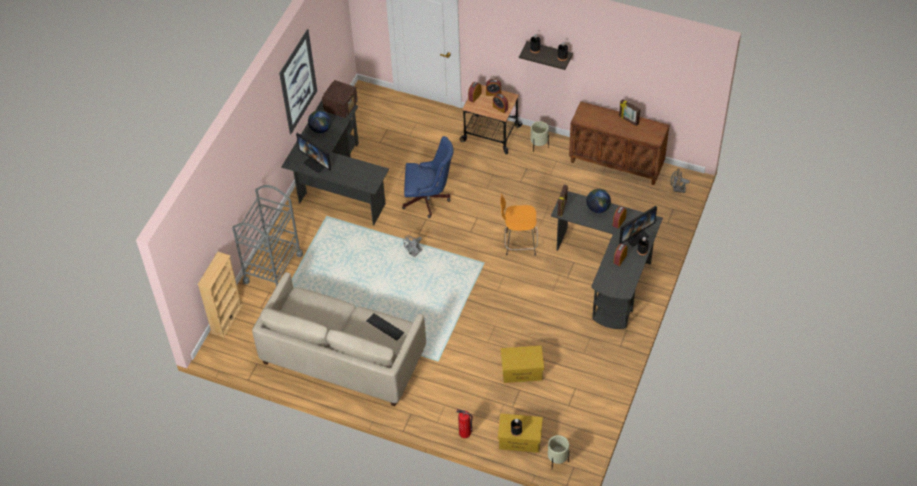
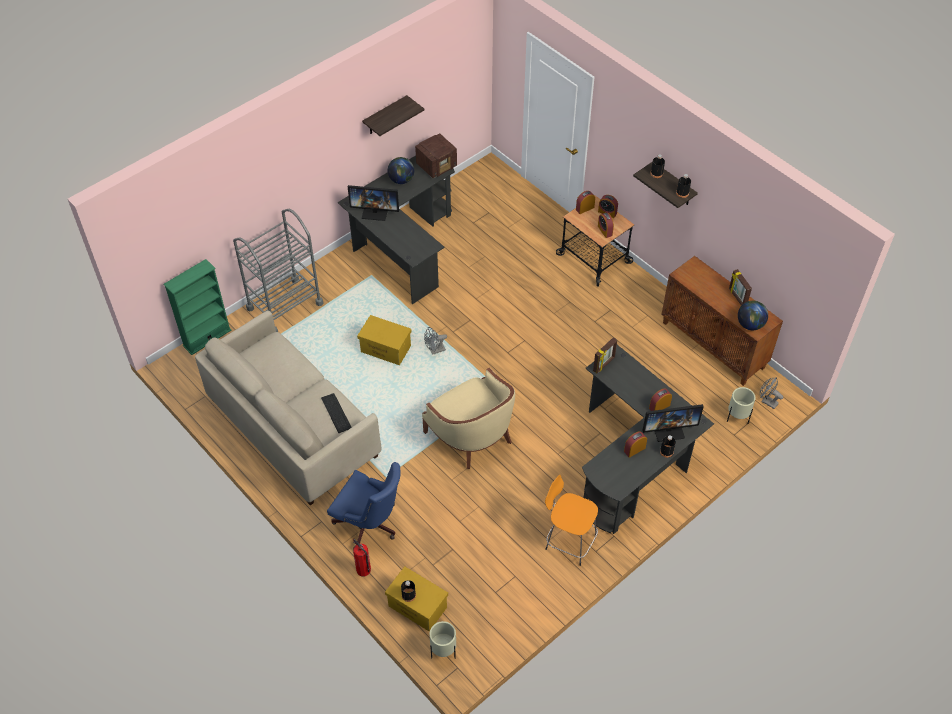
camera: 25 degrees right, 0 degrees up
(226, 319) = (207, 338): beige bookcase -> green bookcase
(298, 82) = (385, 116): picture -> shelf
(317, 162) = (375, 212): monitor -> monitor turned 60 degrees counterclockwise
(428, 199) = (485, 301): blue office chair -> blue office chair (370, 525)
(482, 303) = (471, 435): none -> beige armchair
(519, 243) = (552, 387): orange stool -> orange stool (569, 541)
(521, 371) = (467, 529): yellow storage box -> yellow storage box (385, 349)
(539, 147) = (638, 292): beige planter -> beige planter (737, 418)
(598, 208) = (644, 381): globe -> globe (750, 324)

